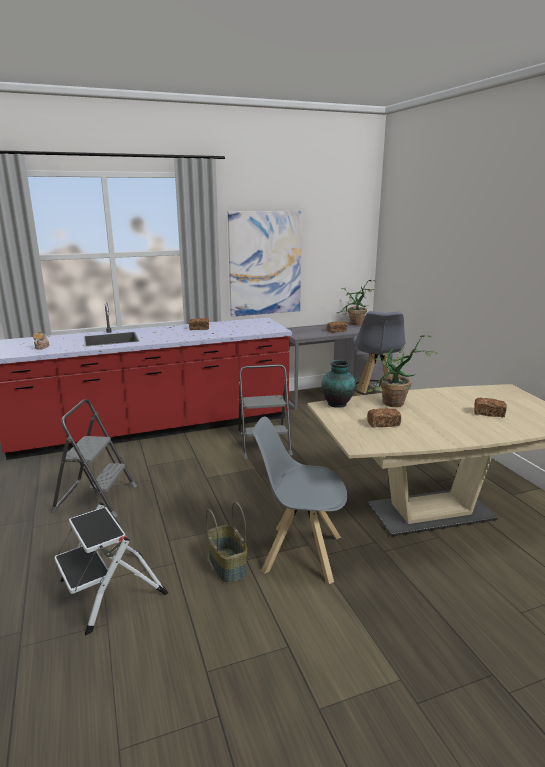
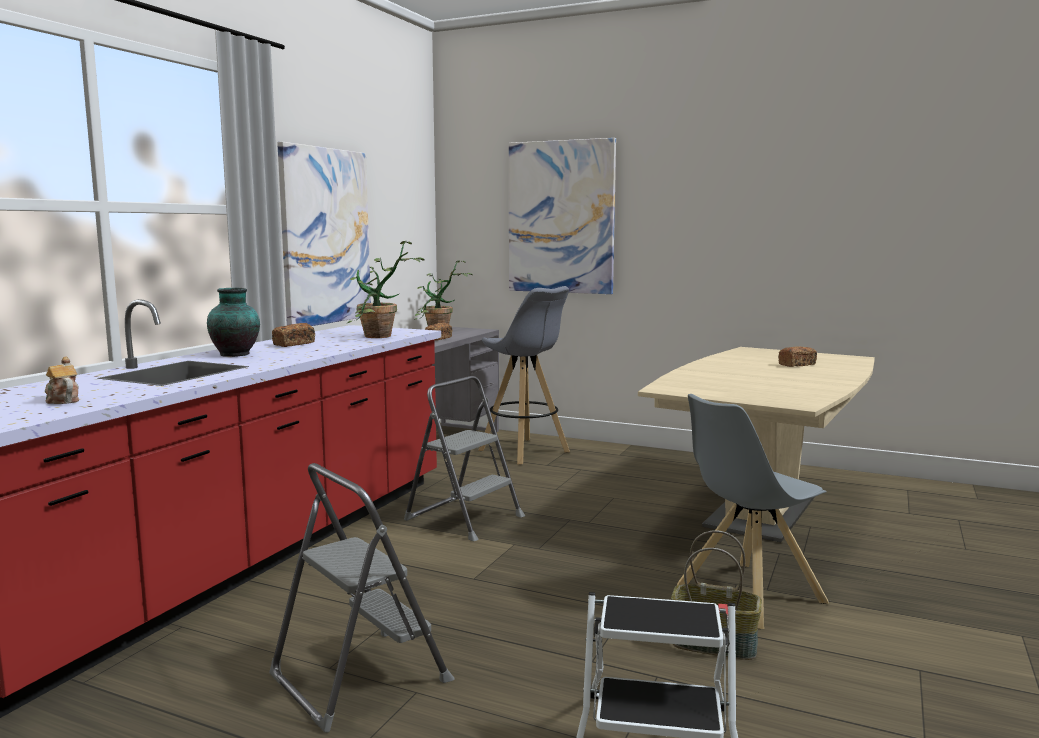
camera: 45 degrees left, 10 degrees down
(338, 404) = (670, 385): vase -> vase (236, 354)
(383, 424) = (758, 387): bread -> none
(393, 405) = (717, 376): potted plant -> potted plant (381, 337)
(432, 257) = (561, 217): none -> picture

